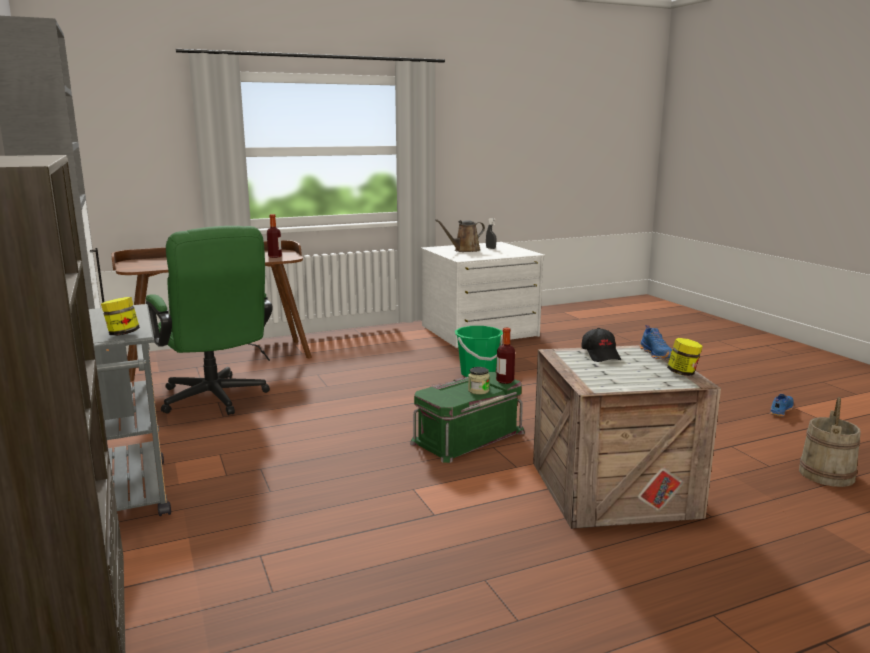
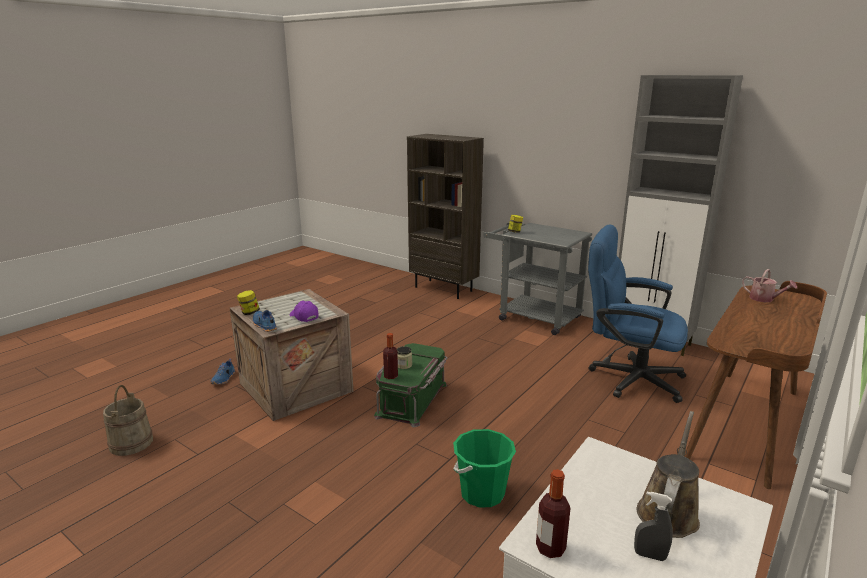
camera: 150 degrees right, 5 degrees up
(158, 265) = (765, 299): none -> watering can
(216, 400) = (627, 377): green office chair -> blue office chair
(275, 256) = (744, 342): bottle -> bottle (550, 548)
(601, 355) = (303, 317): black cap -> purple cap
(780, 410) = (108, 539): blue shoe -> blue shoe (224, 379)

